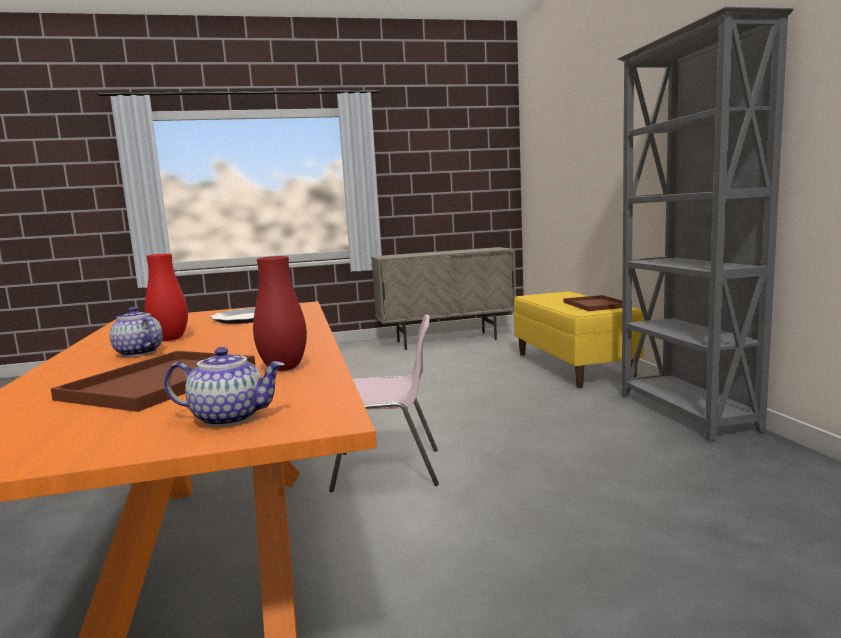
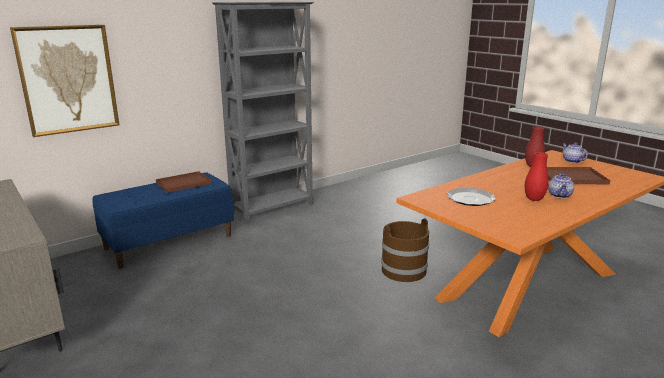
camera: 115 degrees left, 10 degrees up
(389, 469) = (404, 270): pink chair -> brown bucket
(573, 366) = (169, 242): yellow bench -> blue bench
(574, 173) = (68, 79): none -> picture

